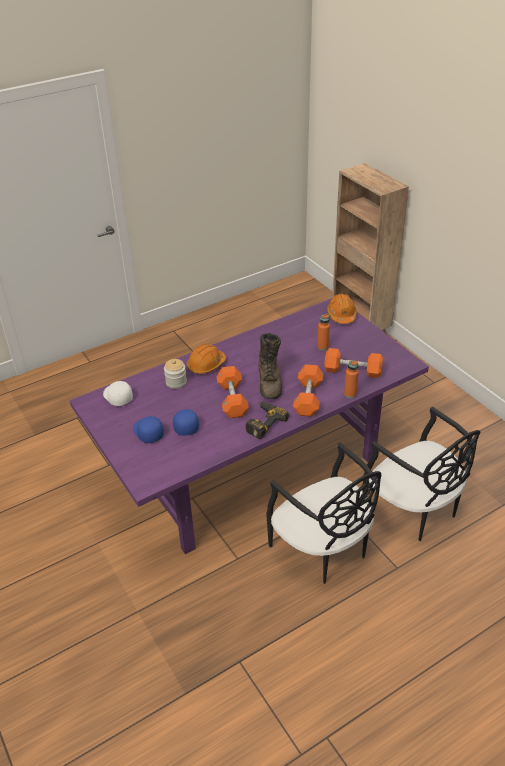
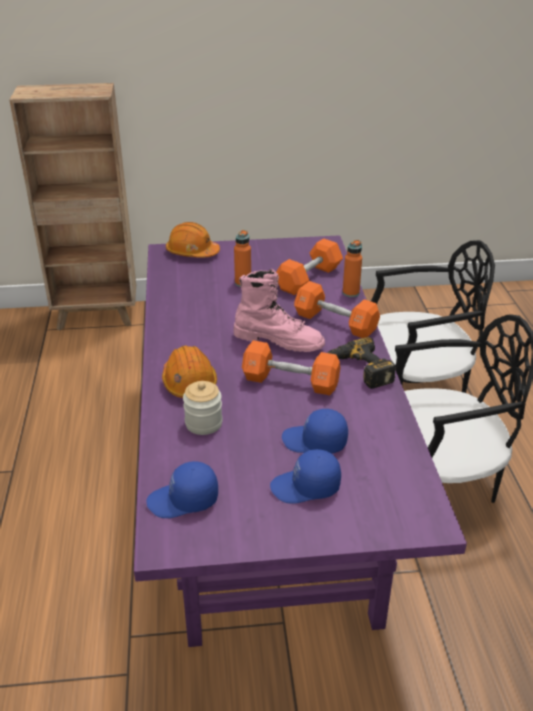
camera: 65 degrees left, 5 degrees down
(117, 397) = (183, 500): white cap -> blue cap
(270, 382) = (279, 341): brown boot -> pink boot

